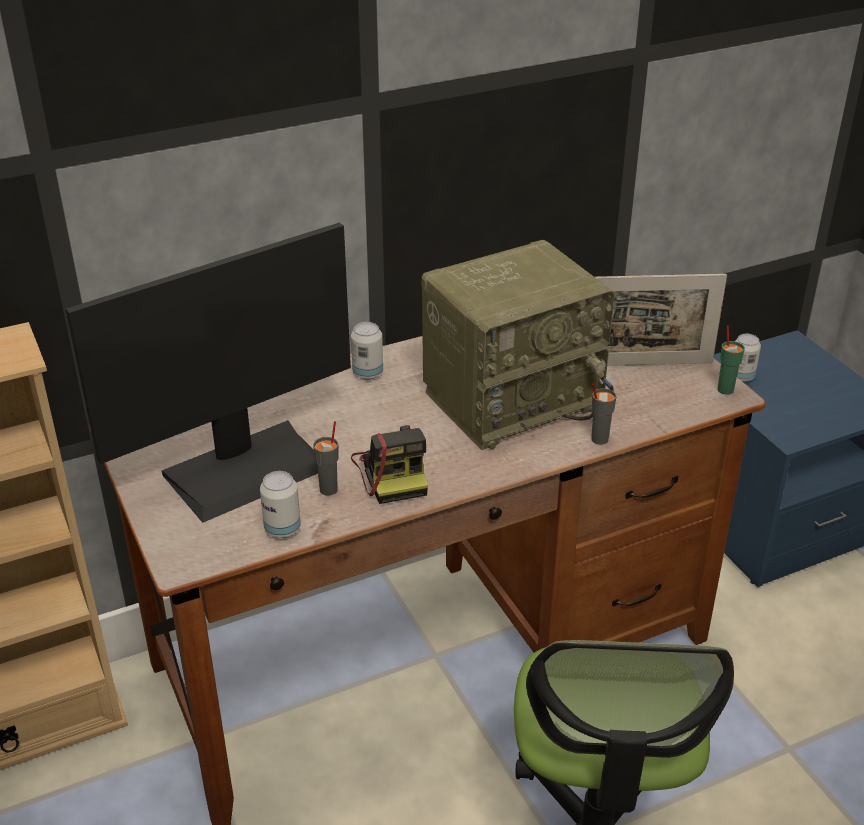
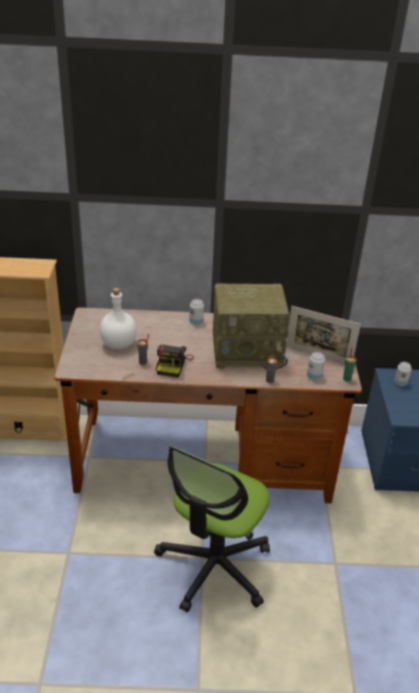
camera: 25 degrees right, 0 degrees up
(246, 468) = (119, 344): monitor -> white bottle
(282, 529) = (114, 371): can -> can (314, 376)

